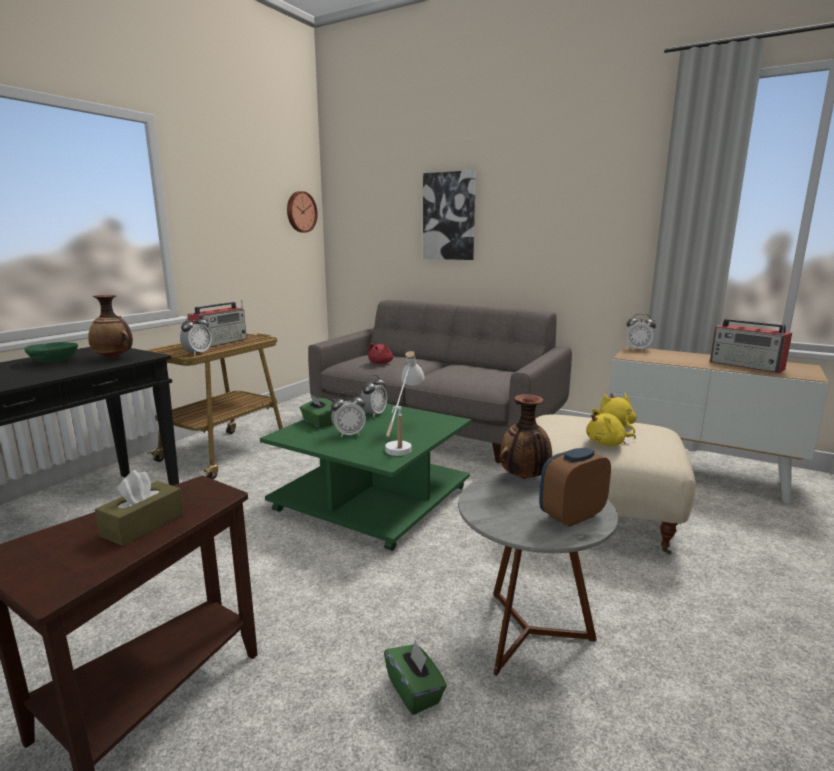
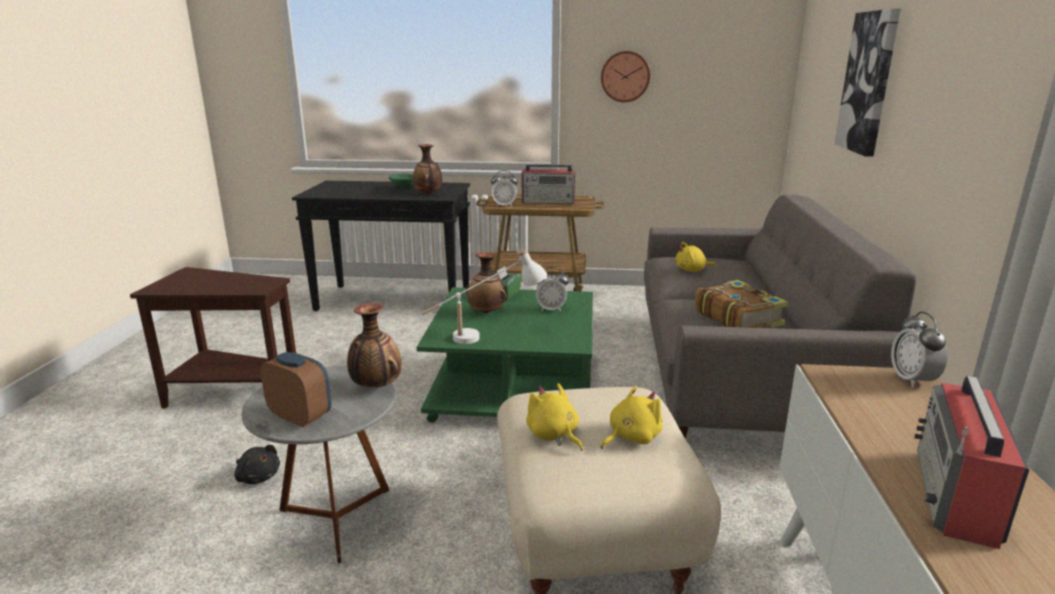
camera: 65 degrees right, 5 degrees up
(143, 525) = (218, 284): brown tissue box -> none
(300, 212) = (752, 65): wall clock -> wall clock (625, 76)
(349, 434) = (486, 312): alarm clock -> vase
(381, 363) = (692, 270): red plush toy -> yellow plush toy
(414, 691) = (258, 477): green tissue box -> black plush toy
(475, 372) = (737, 317): none -> book

